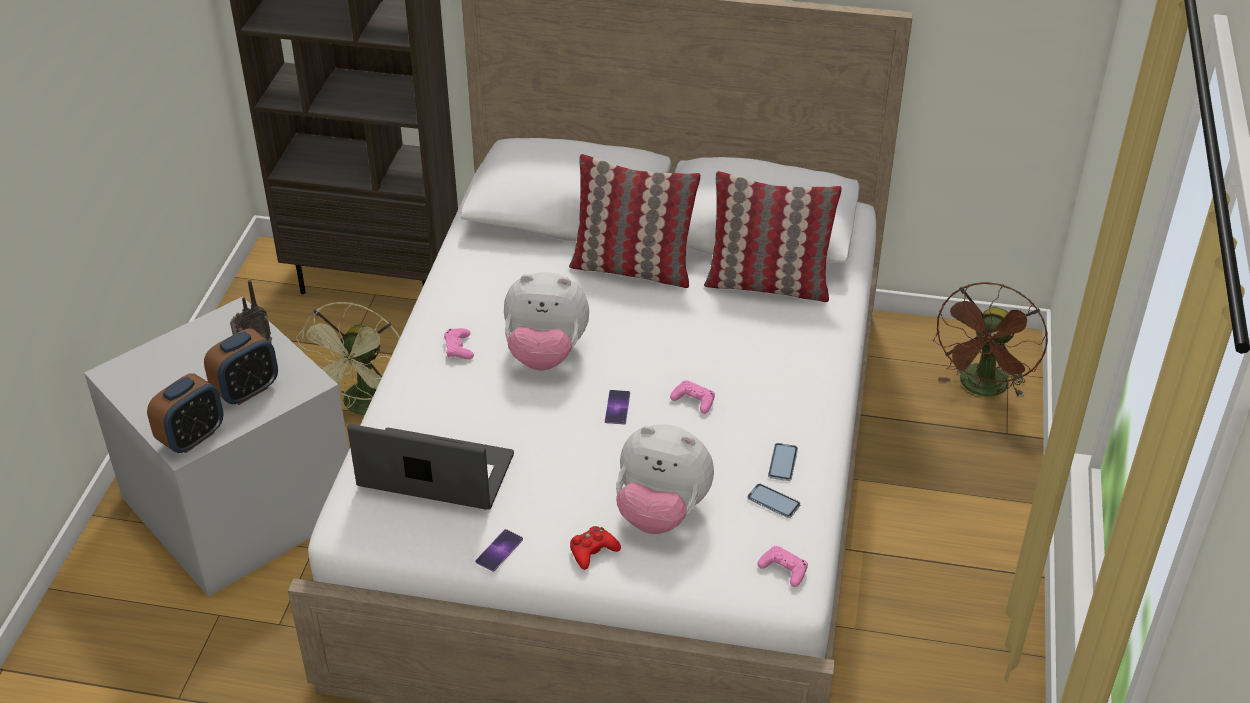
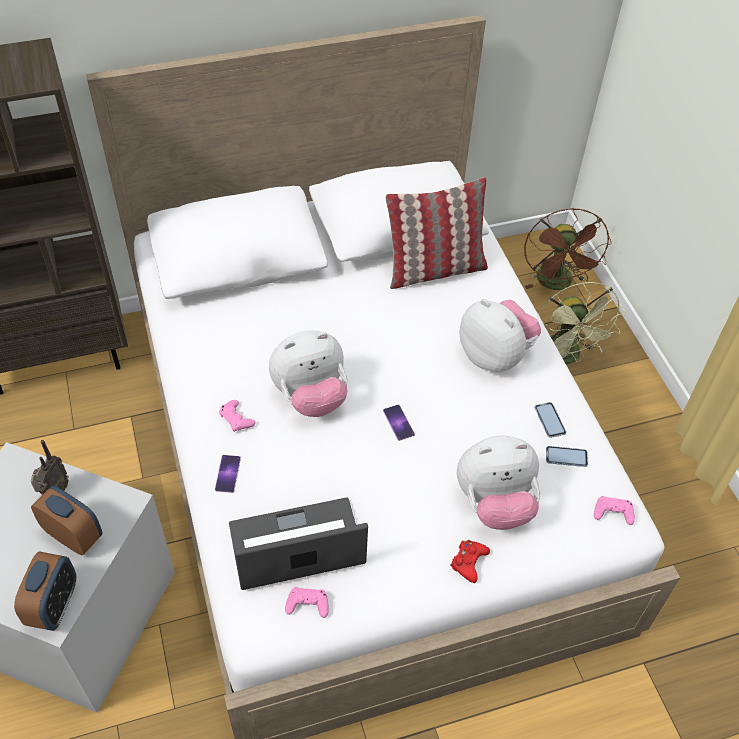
camera: 30 degrees left, 10 degrees up
(247, 391) = (74, 535): alarm clock -> alarm clock turned 75 degrees counterclockwise
(366, 407) = (122, 477): green fan -> green fan (566, 357)
(499, 550) = (397, 596): phone -> phone (228, 473)
(632, 268) = (325, 292): pillow -> none
(694, 400) = (450, 393): pink game controller -> pink game controller (307, 604)
(770, 384) = (495, 355): none -> plush toy

